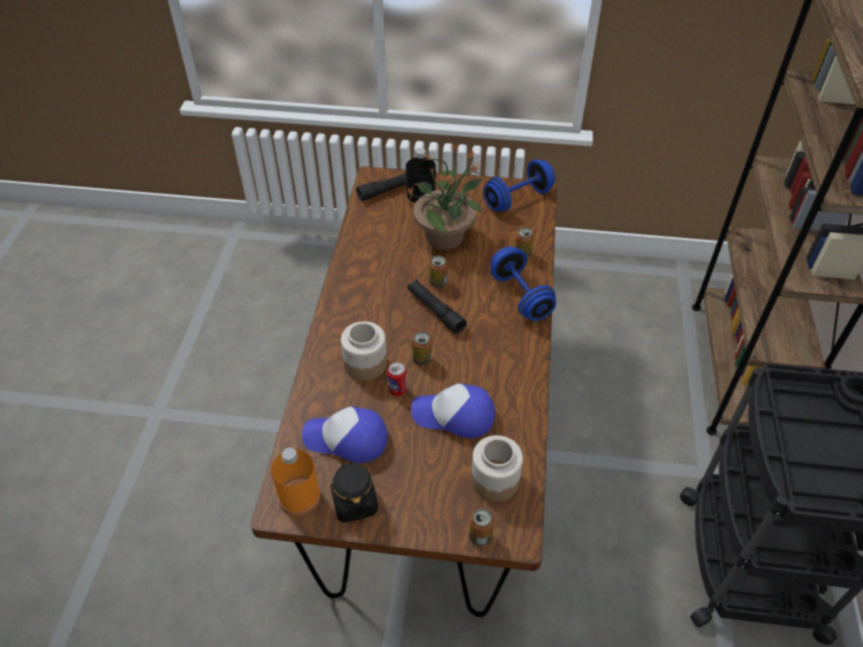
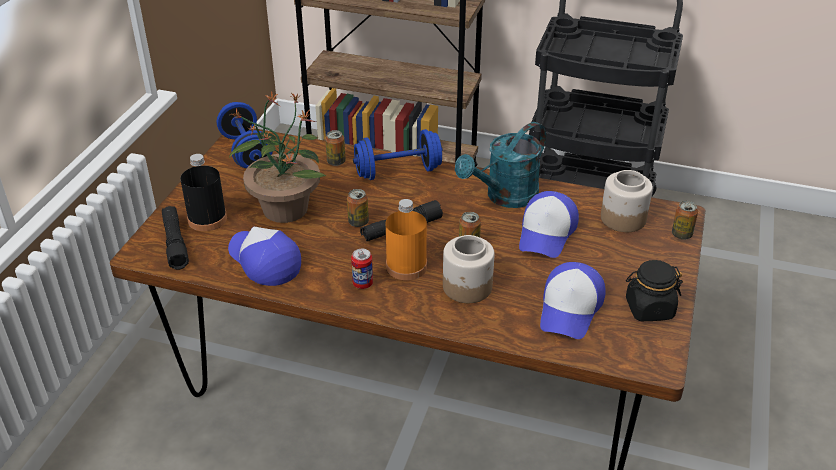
camera: 80 degrees left, 10 degrees down
(299, 497) = (643, 348): orange bottle -> orange bottle (406, 266)
(376, 239) = (264, 261): none -> cap
(397, 390) = (508, 267): can -> can (362, 284)
(504, 379) = (505, 197): none -> turquoise watering can

